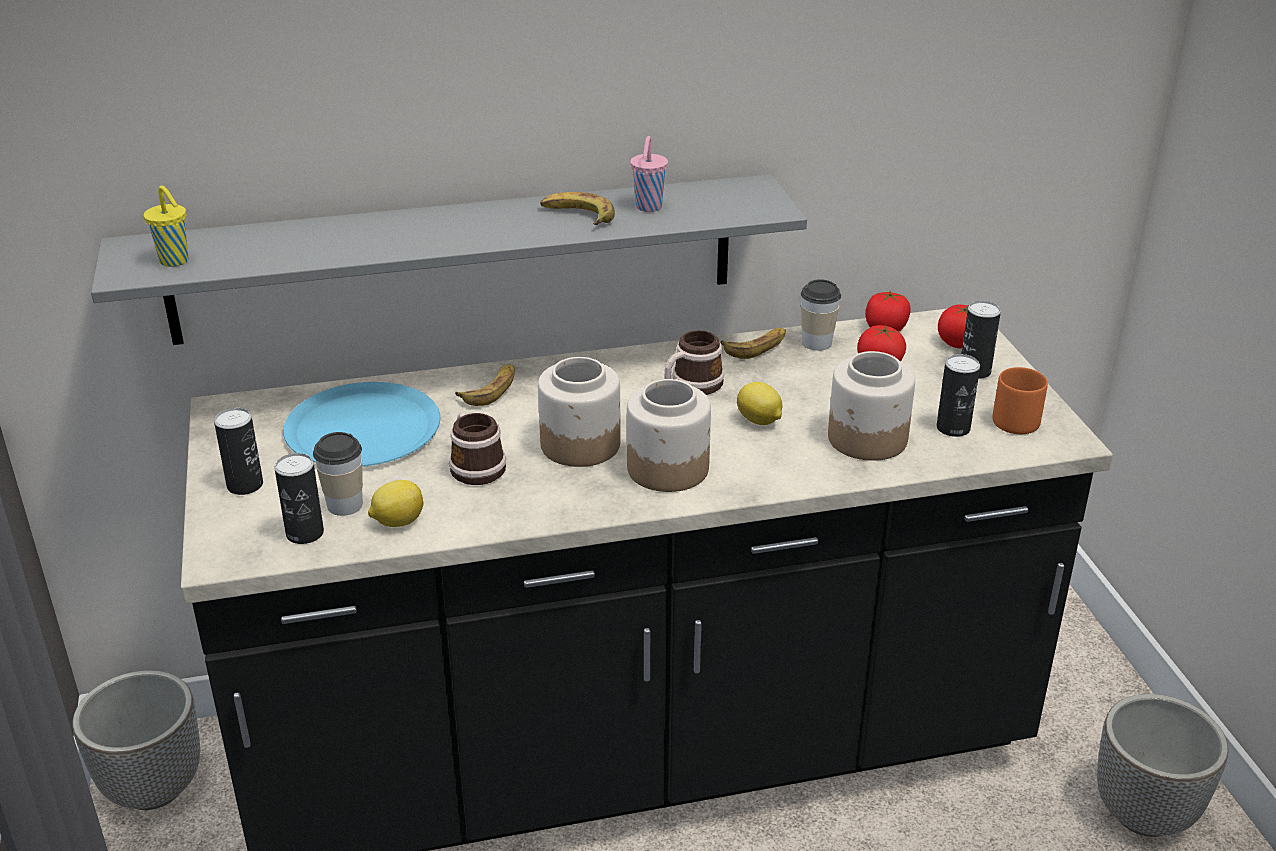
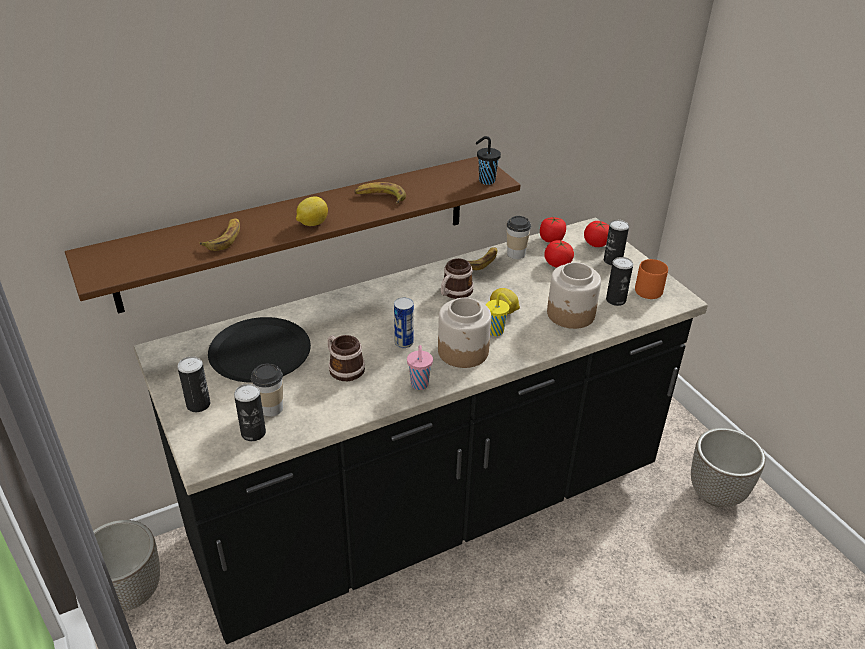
camera: 15 degrees left, 5 degrees up
(175, 261) = (128, 263): yellow cup -> yellow cup (496, 332)
(362, 428) = (260, 351): blue plate -> black plate
(397, 522) = (310, 415): lemon -> lemon (312, 223)
(455, 259) = (298, 231): grey shelf -> brown shelf
(491, 390) = (331, 312): banana -> banana (224, 238)
(581, 444) = (404, 342): jar -> can
(648, 208) = (421, 187): pink cup -> pink cup (419, 385)
(753, 209) = (485, 181): none -> black cup

